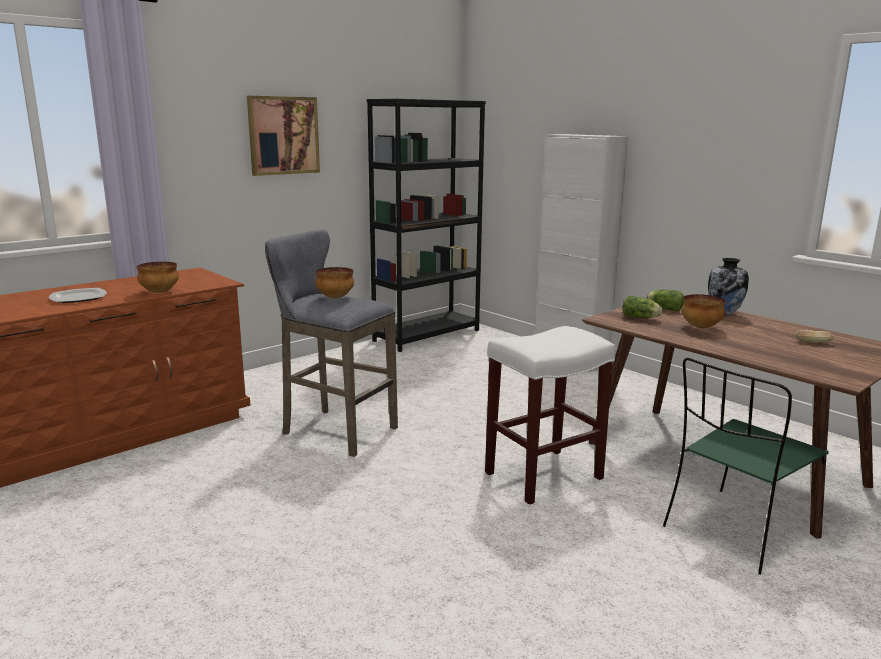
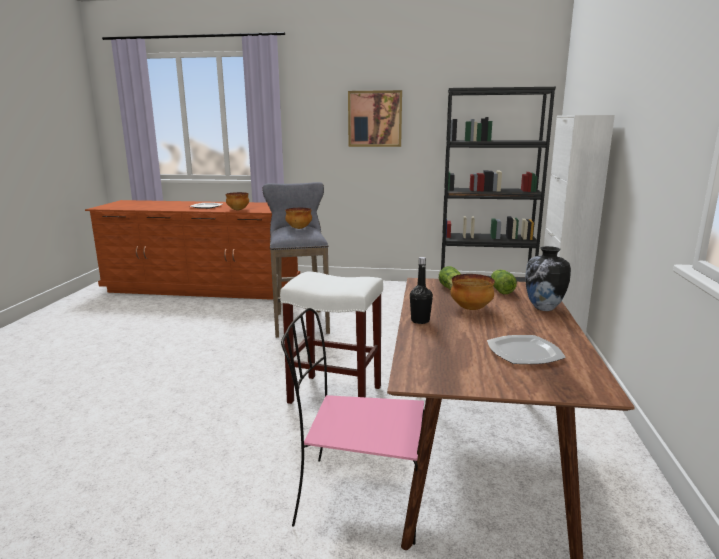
camera: 50 degrees right, 0 degrees up
(712, 346) = (420, 321): none -> black bottle
(736, 531) = (357, 498): green chair -> pink chair
(813, 342) = (525, 352): bread -> plate

